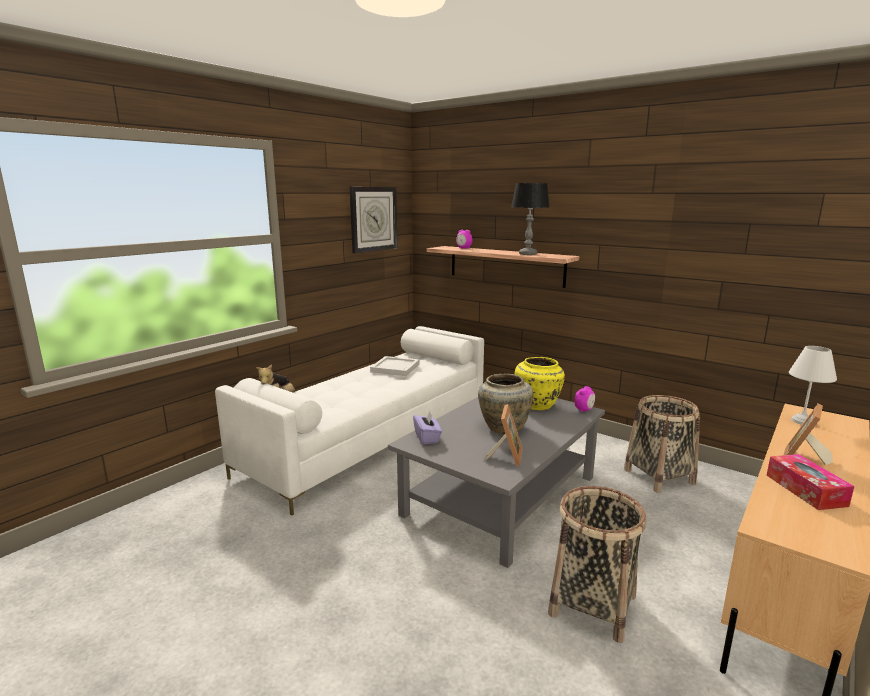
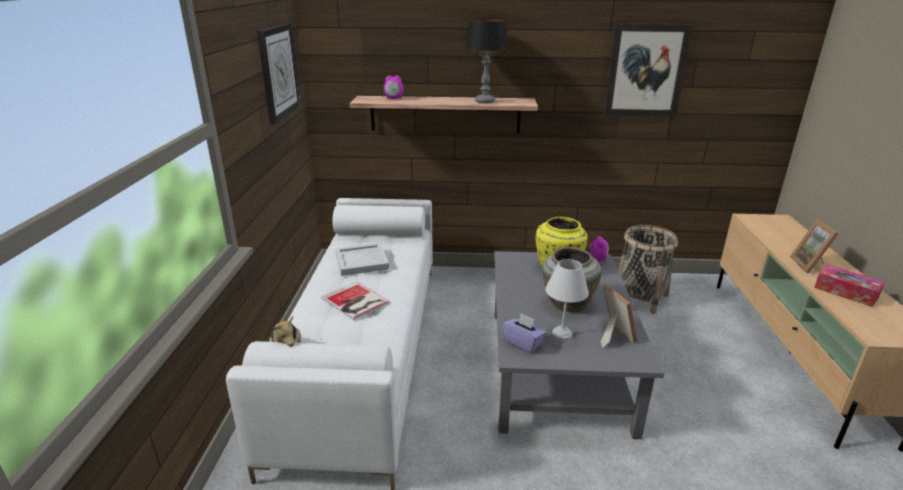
camera: 35 degrees left, 10 degrees up
(356, 386) = (354, 301): none -> book
(592, 605) = (726, 439): basket -> none
(689, 234) = (645, 71): none -> picture
(803, 421) = (764, 228): white table lamp -> white table lamp (562, 334)

